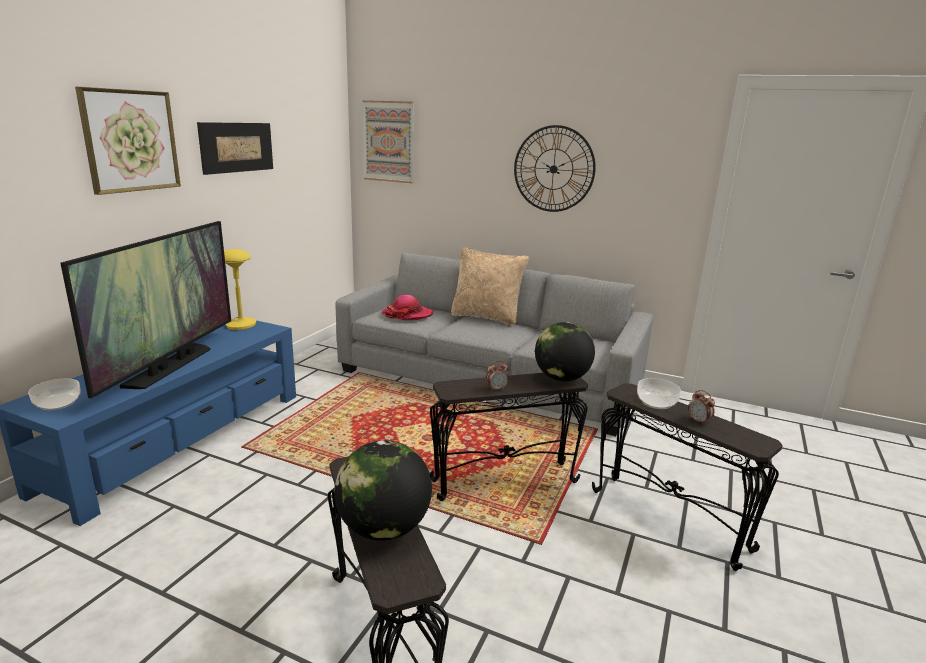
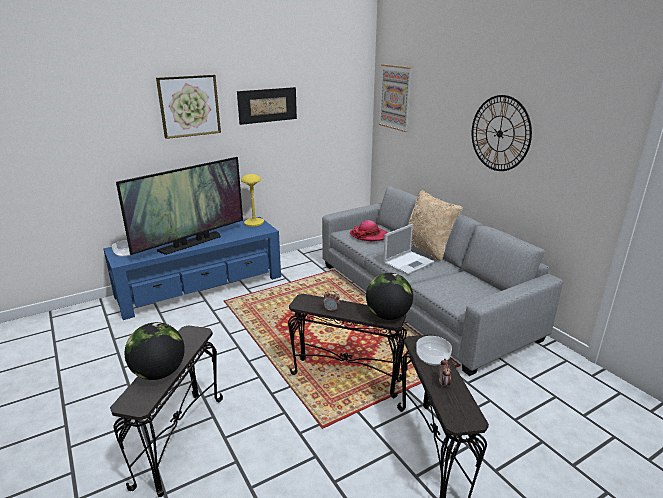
camera: 35 degrees right, 5 degrees up
(488, 332) = (409, 263): none -> laptop

